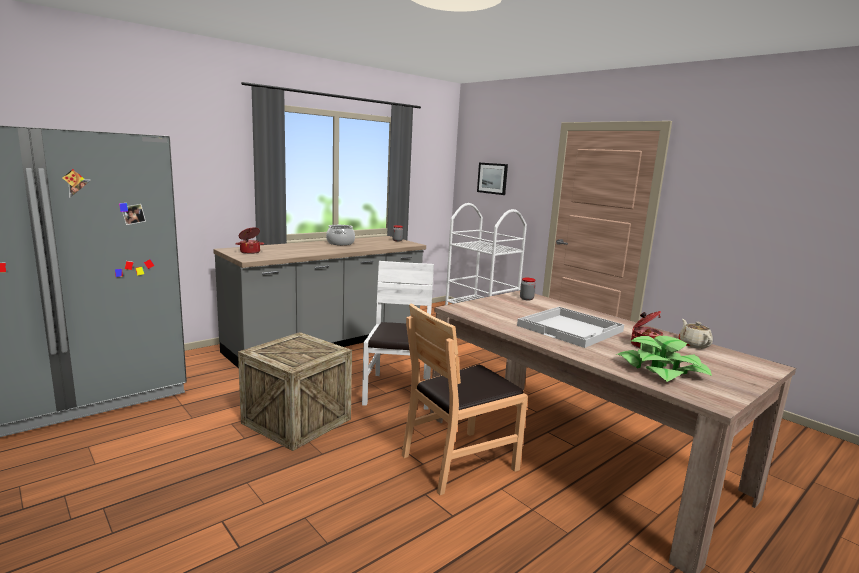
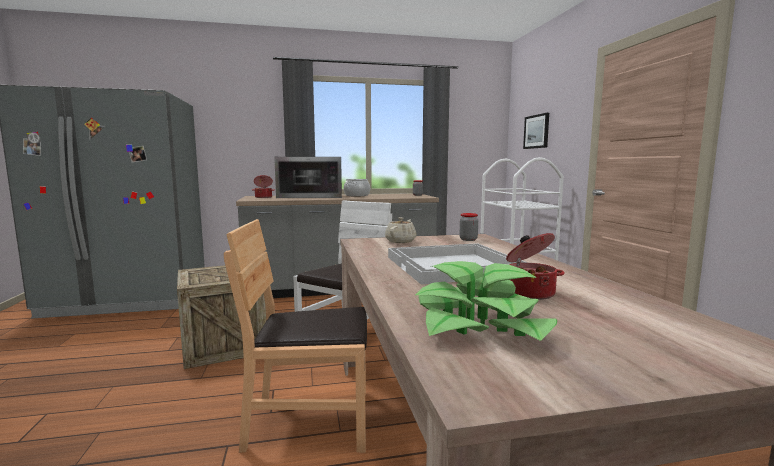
camera: 30 degrees right, 5 degrees down
(298, 247) = (311, 196): none -> microwave
(693, 344) = (635, 302): beige teapot -> beige teapot (401, 241)

